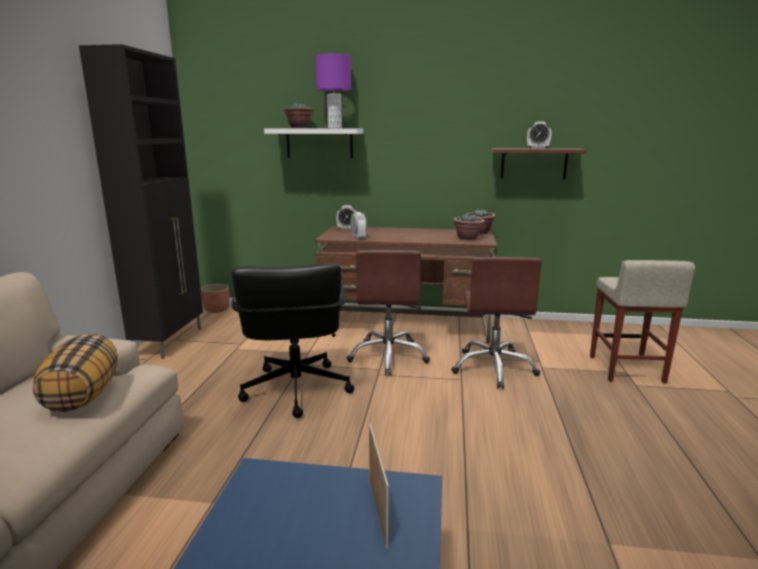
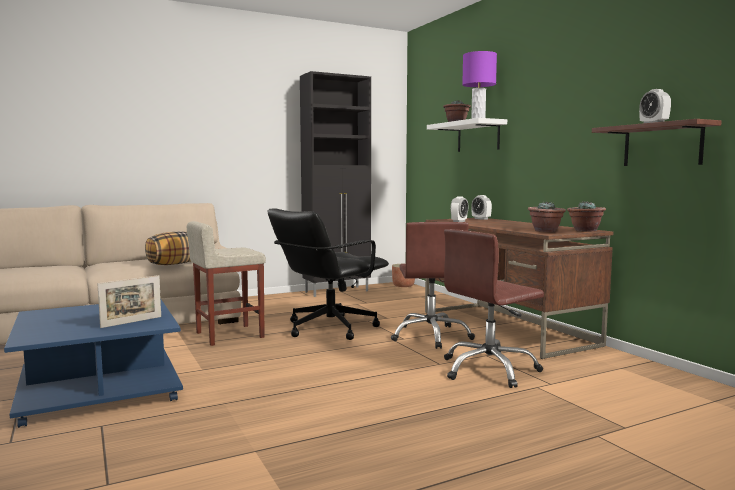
camera: 55 degrees right, 10 degrees down
(388, 356) = (431, 336): brown office chair -> brown office chair turned 60 degrees counterclockwise
(626, 369) = (633, 426): beige stool -> beige stool (228, 335)

